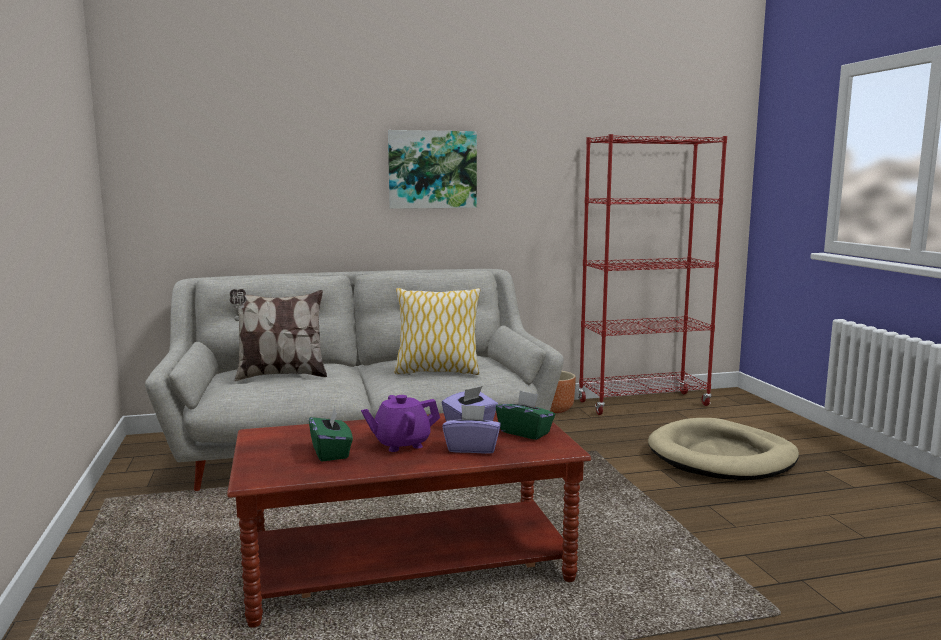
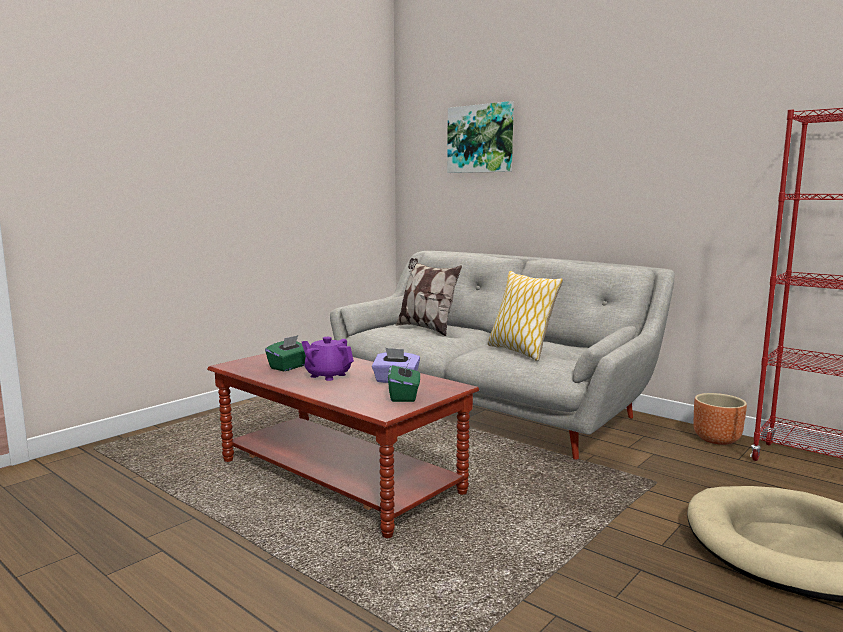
camera: 55 degrees right, 0 degrees up
(432, 169) = (616, 163): picture -> picture (481, 139)
(472, 448) = (346, 391): purple tissue box -> none

